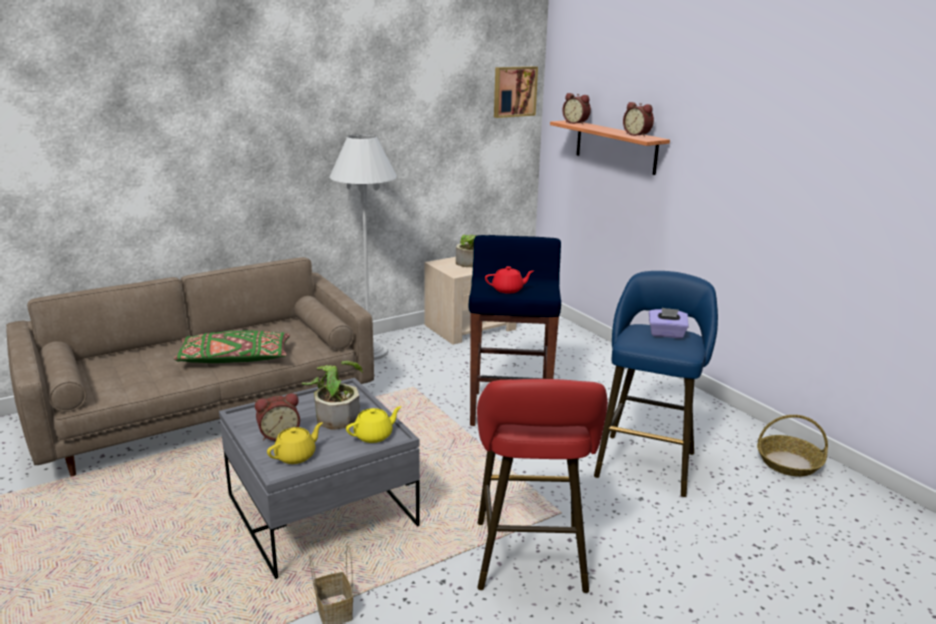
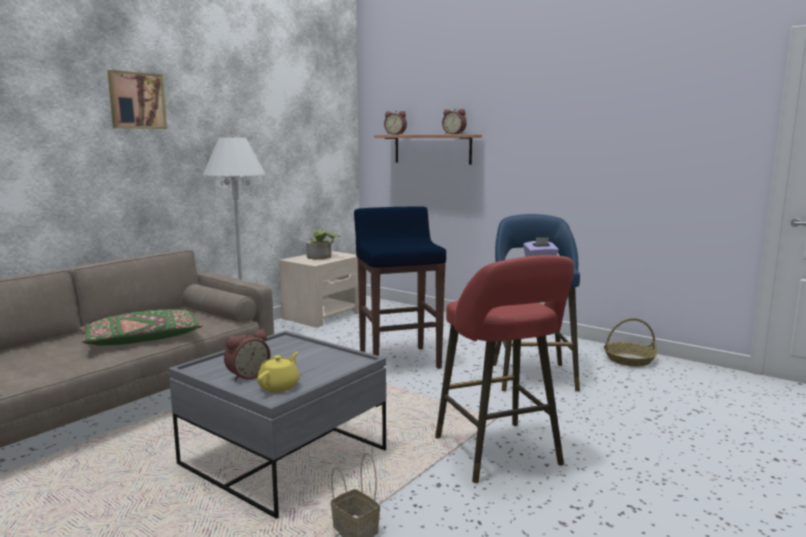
camera: 20 degrees left, 10 degrees down
(336, 415) = (291, 355): potted plant -> none
(374, 436) = (341, 363): yellow teapot -> none
(508, 290) = (398, 246): red teapot -> none
(514, 91) = (338, 115): picture -> picture (136, 100)

